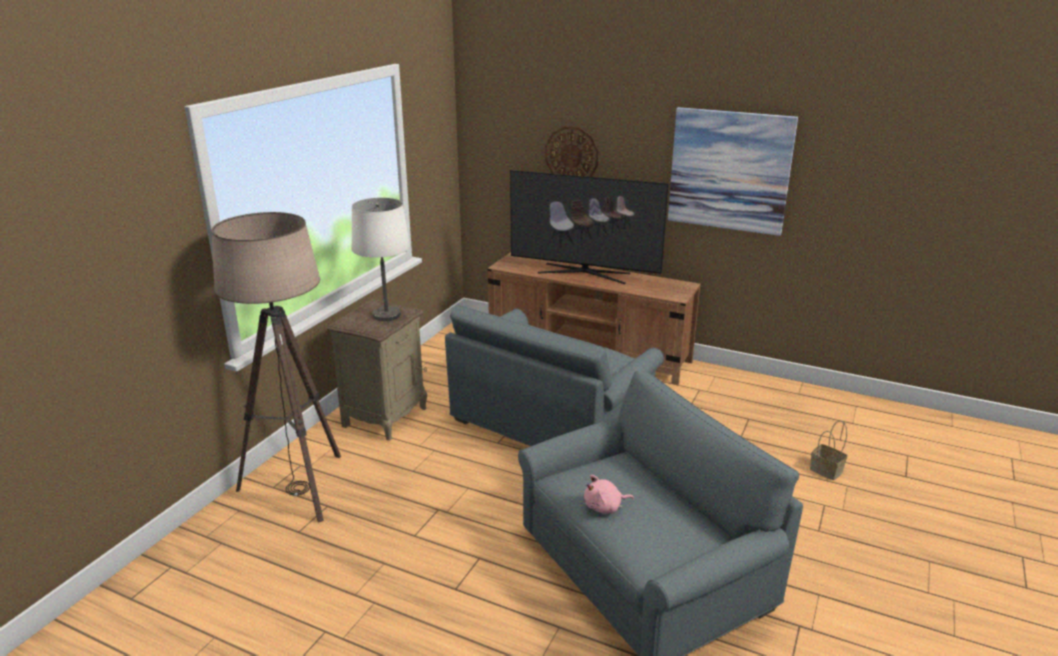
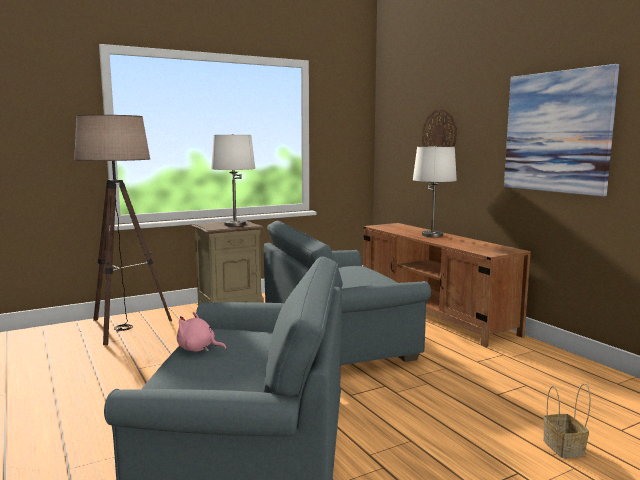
camera: 35 degrees right, 15 degrees down
(584, 273) = (432, 235): television -> white table lamp

